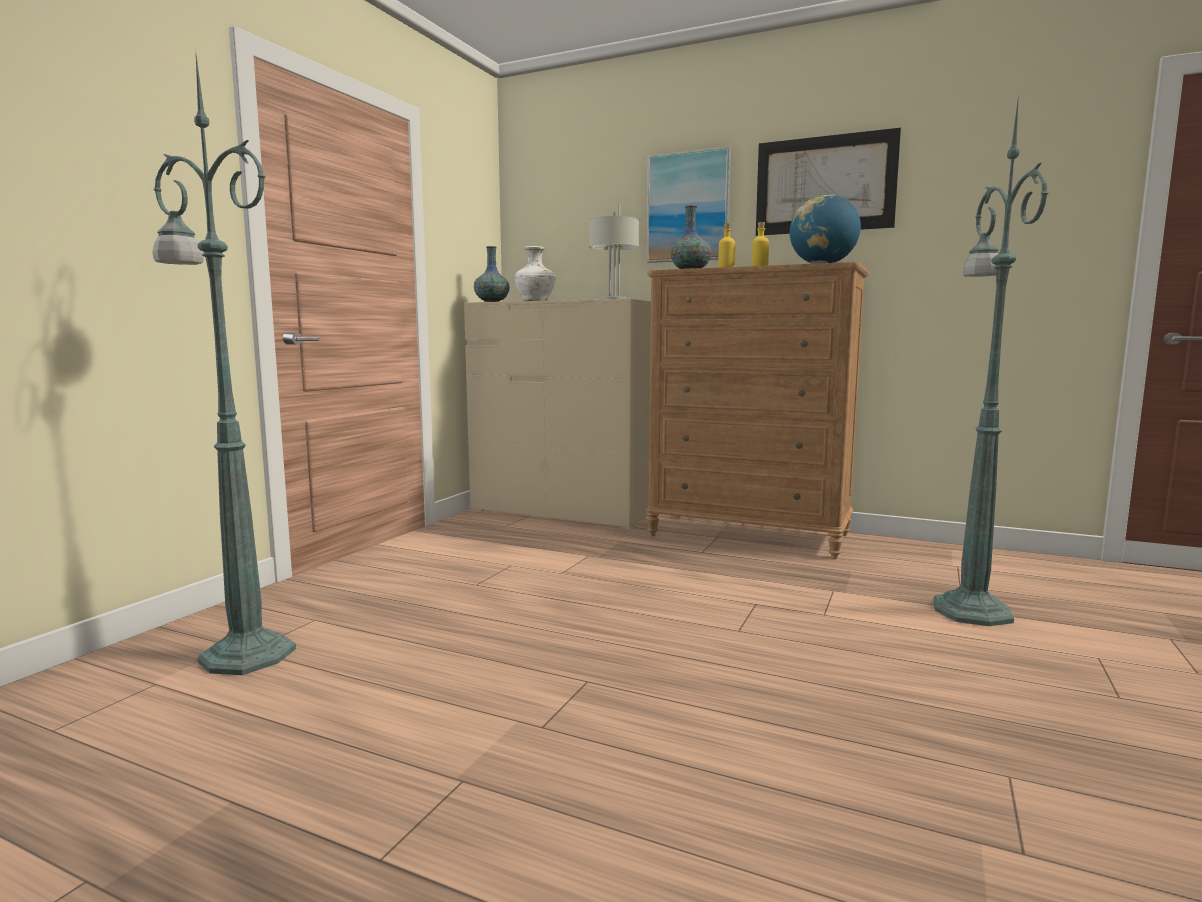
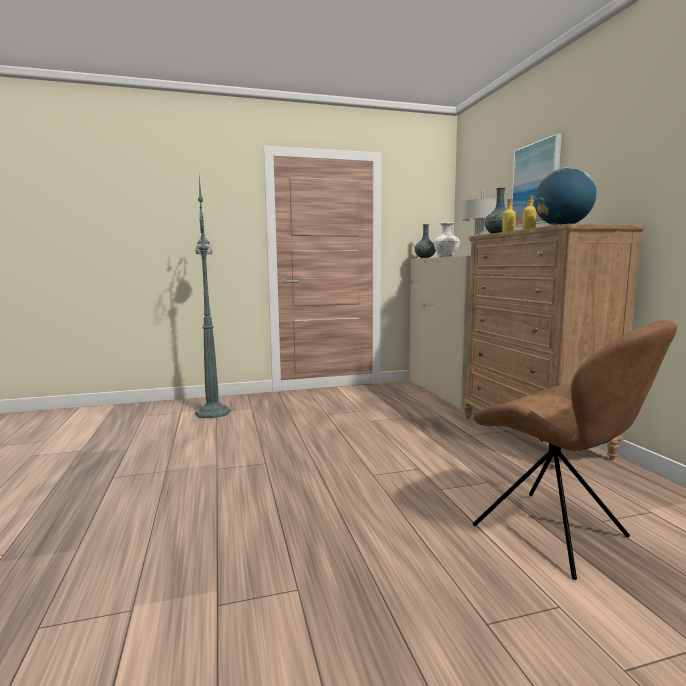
camera: 50 degrees right, 0 degrees up
(824, 184) = (620, 151): picture -> none
(970, 609) = (554, 534): green floor lamp -> brown chair

